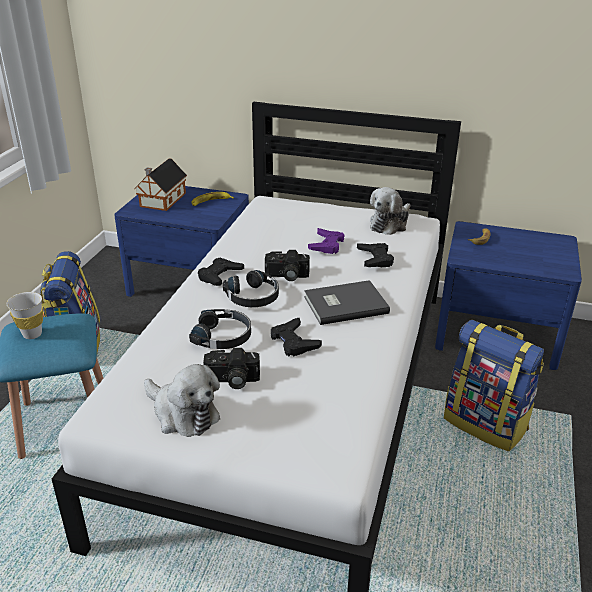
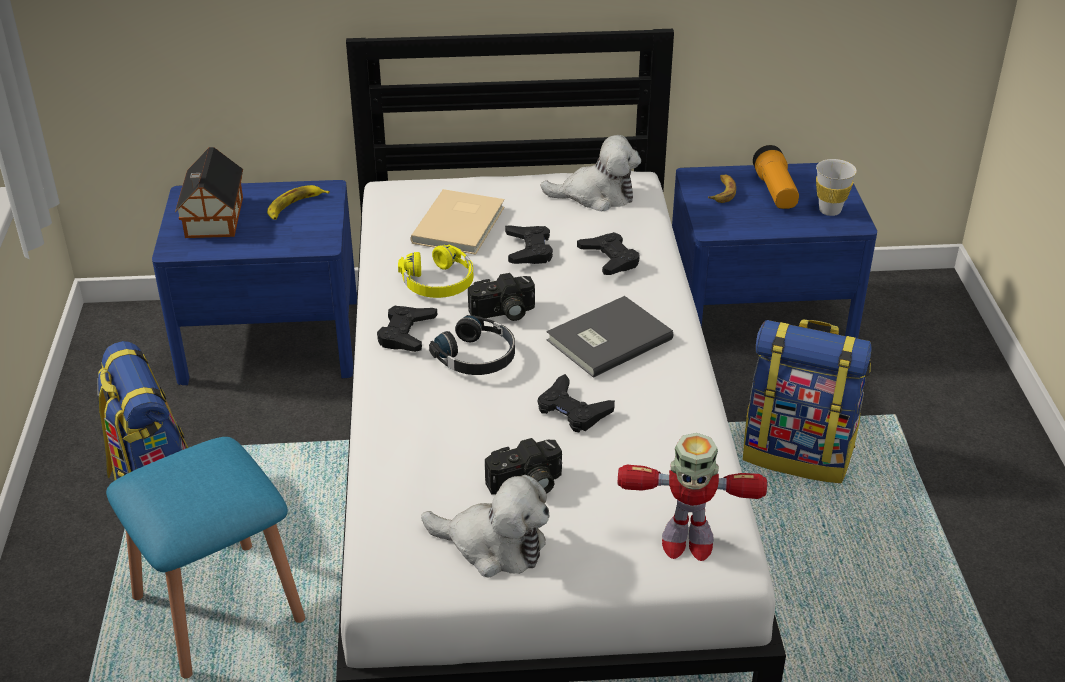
camera: 20 degrees left, 5 degrees up
(32, 334) = (175, 489): white cup -> white cup (829, 210)
(223, 336) = (474, 426): black headphones -> none
(259, 252) = (438, 282): none -> yellow headphones
(295, 224) = (461, 224): none -> beige book
(316, 448) = (686, 544): none -> toy robot
(327, 245) = (529, 250): purple game controller -> black game controller
(390, 224) = (596, 196): plush toy -> plush toy turned 105 degrees counterclockwise
(518, 244) = (775, 191): none -> flashlight

